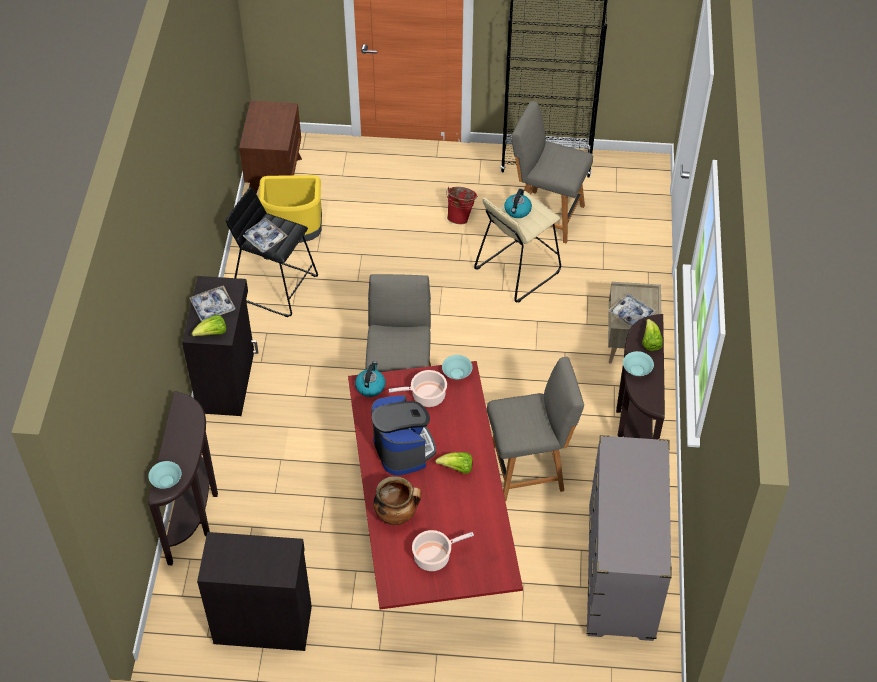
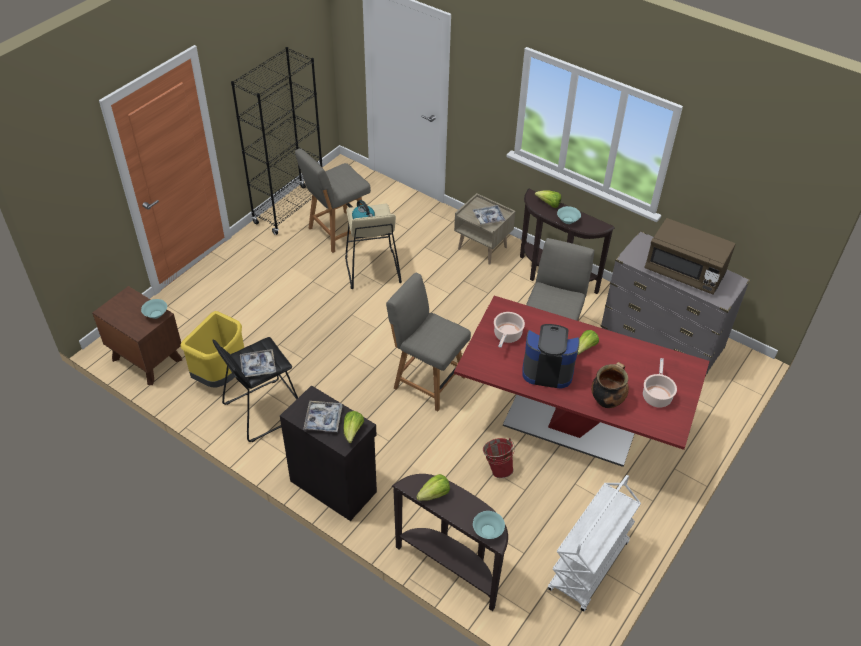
camera: 60 degrees left, 5 degrees down
(182, 425) = (434, 495): none -> lettuce
(262, 623) = (589, 567): black cabinet -> white cart
(370, 386) = (474, 362): kettle -> none
(457, 373) = (498, 310): turquoise bowl -> turquoise bowl (155, 314)
(461, 216) = (296, 274): red bucket -> red bucket (497, 467)
(630, 507) = (684, 272): none -> brown microwave

